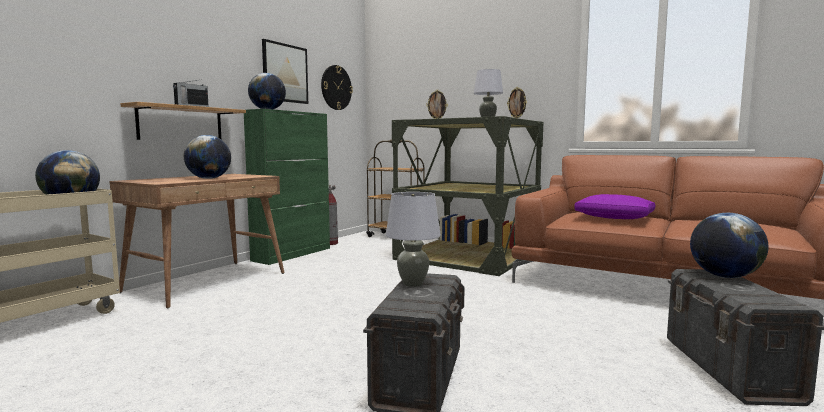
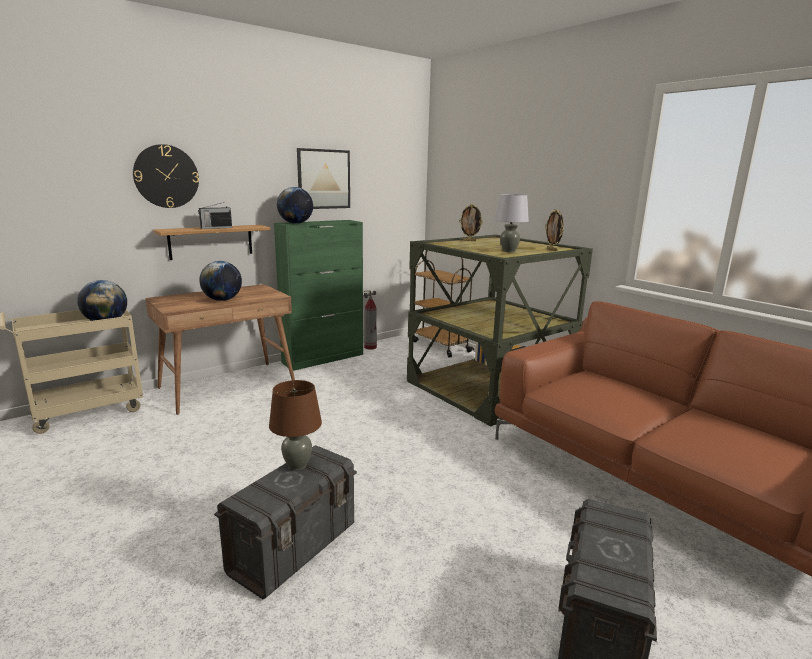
camera: 20 degrees right, 10 degrees up
(336, 87) = (387, 186): wall clock -> wall clock (166, 176)
(413, 283) = (297, 465): grey table lamp -> brown table lamp
(615, 217) = (606, 397): purple pillow -> none
(725, 276) = (626, 527): globe -> none

